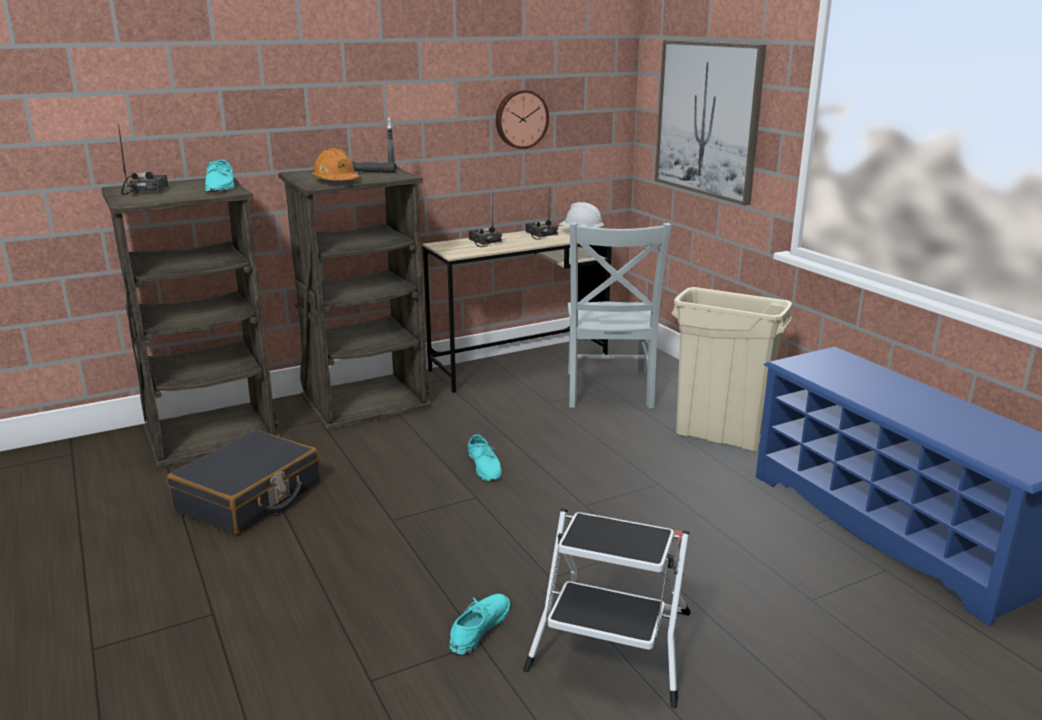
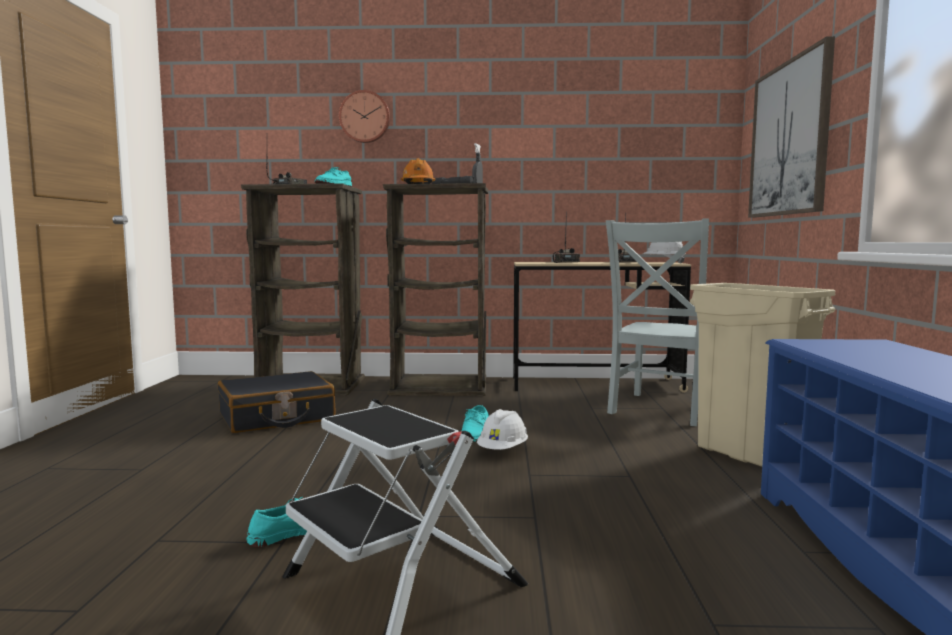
camera: 30 degrees right, 15 degrees down
(521, 119) = (614, 161): wall clock -> wall clock (365, 117)
(533, 482) = (503, 450): none -> white hard hat

